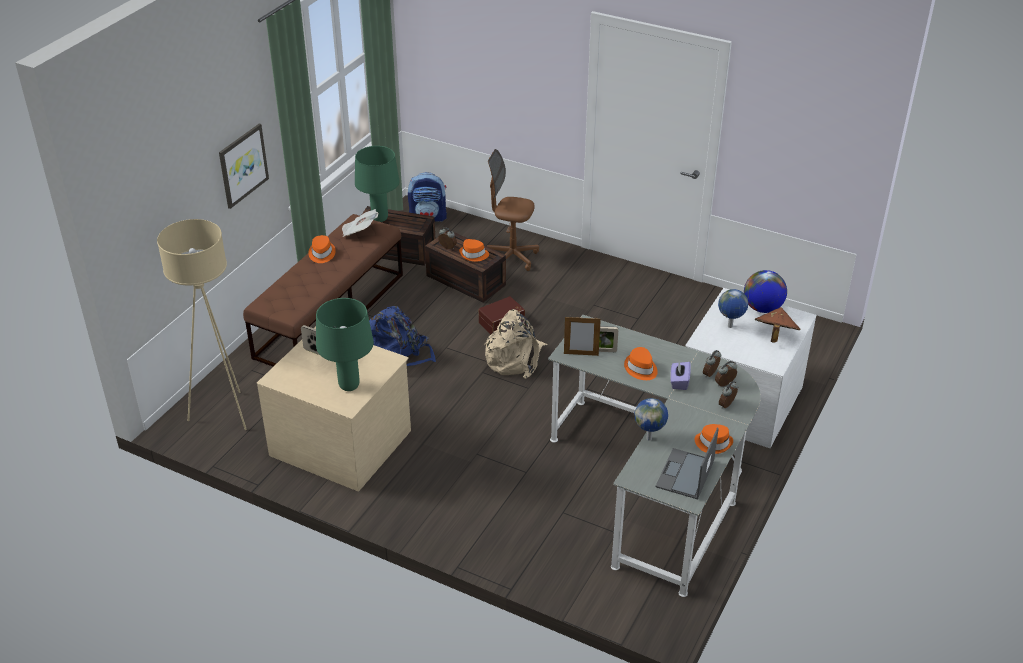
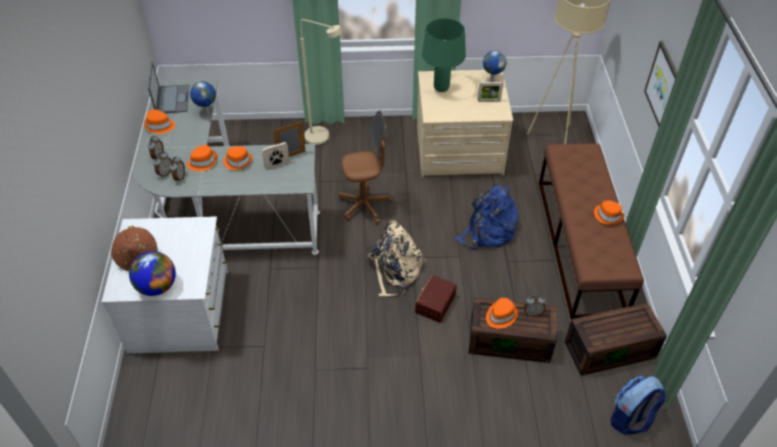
camera: 150 degrees right, 10 degrees up
(359, 232) = (608, 255): newspaper -> none
(379, 218) = (634, 322): green table lamp -> none
(484, 524) = (323, 139): none -> beige floor lamp
(511, 257) = (493, 397): brown office chair -> brown office chair (365, 206)
(679, 382) = (202, 162): purple tissue box -> orange hat
(730, 326) = (182, 251): globe -> globe (491, 80)

